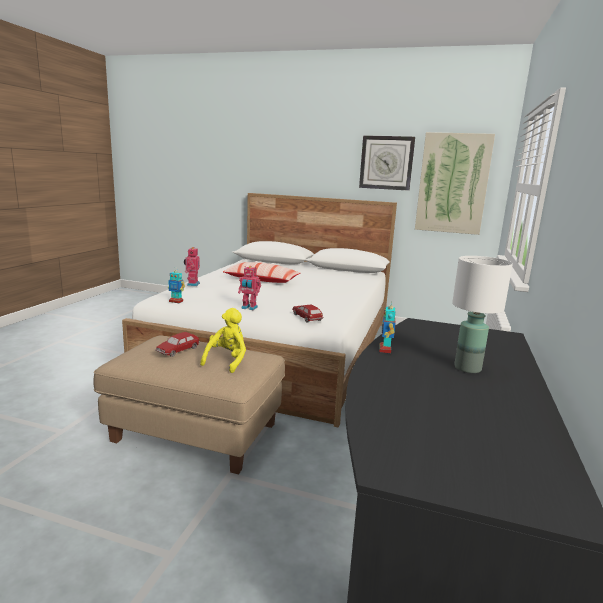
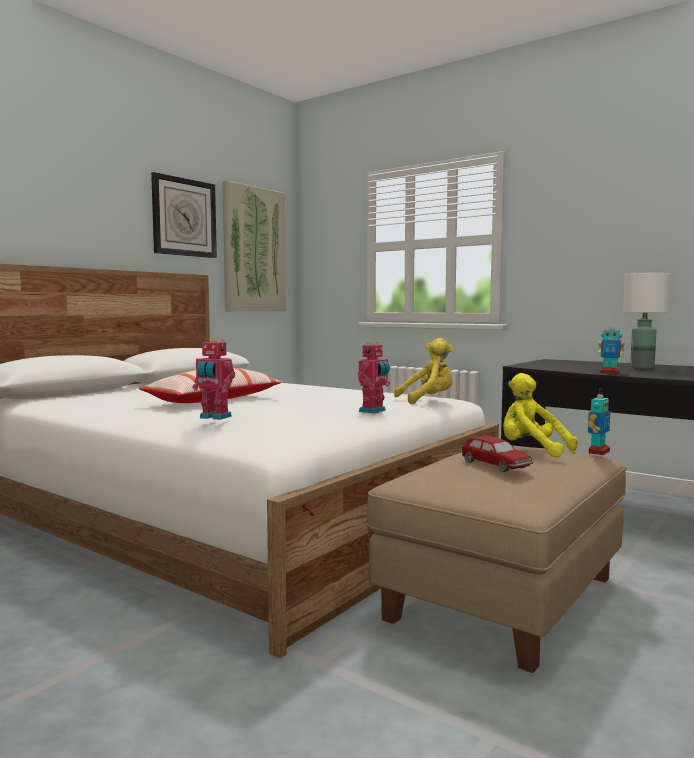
camera: 70 degrees left, 10 degrees down
(176, 301) = (307, 433): toy robot -> toy robot (598, 452)
(306, 317) = (428, 400): toy car -> yellow plush toy

